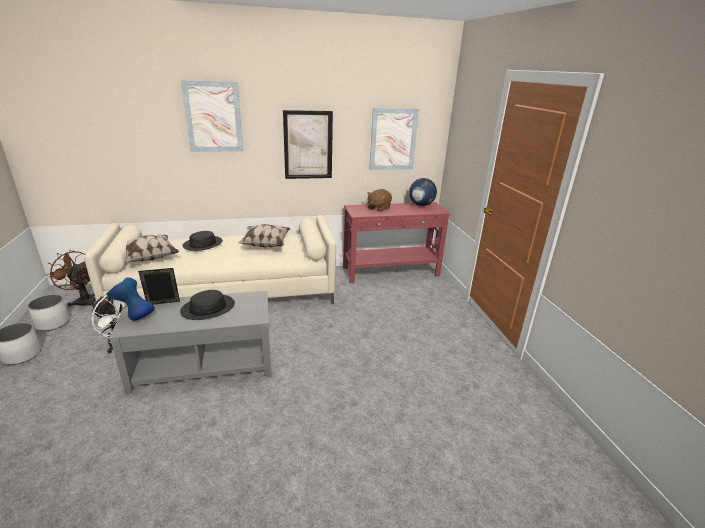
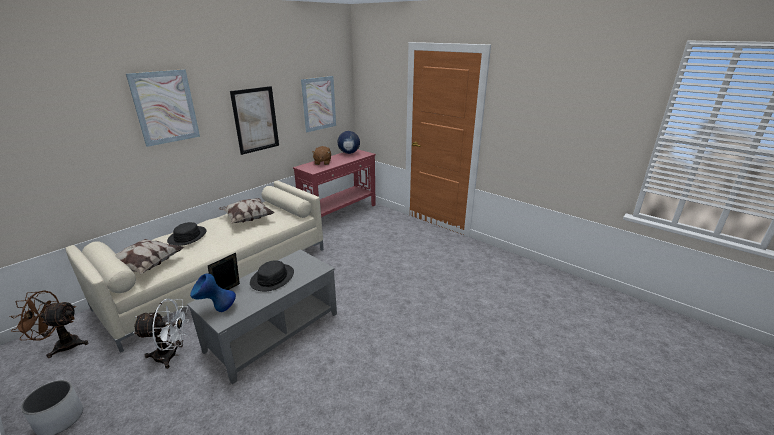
camera: 35 degrees left, 0 degrees up
(53, 323) = (54, 379): white planter -> none

